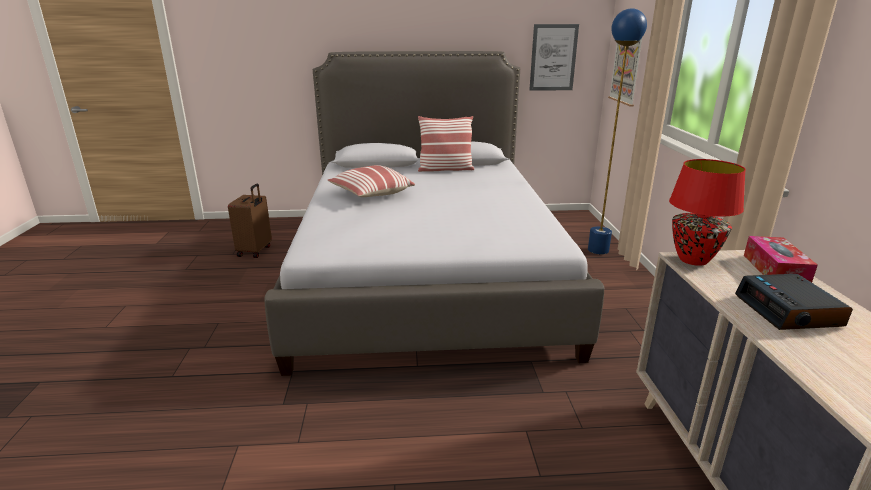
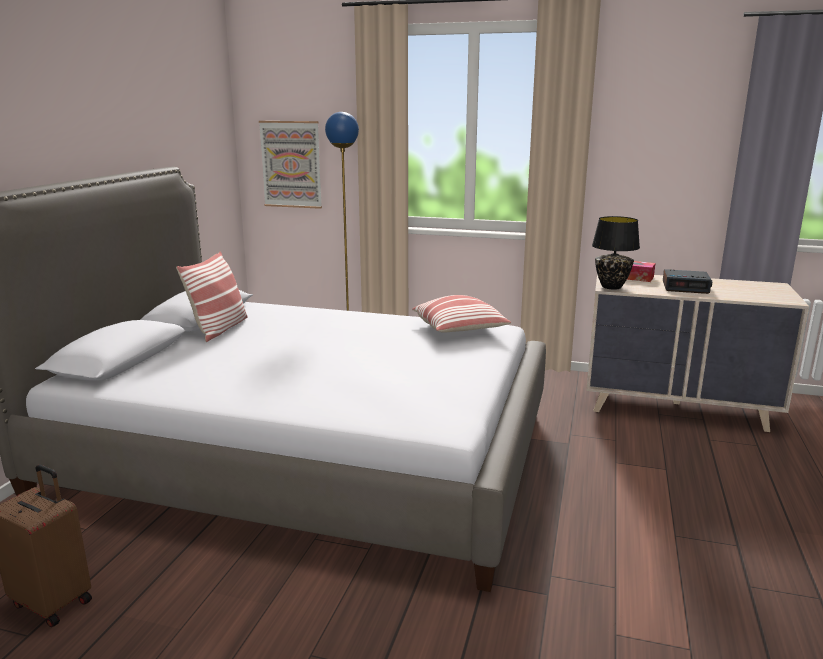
camera: 70 degrees left, 5 degrees down
(370, 194) = (271, 376): pillow -> pillow (460, 330)
(553, 57) = (203, 169): picture -> none
(693, 260) = (612, 287): red table lamp -> black table lamp

